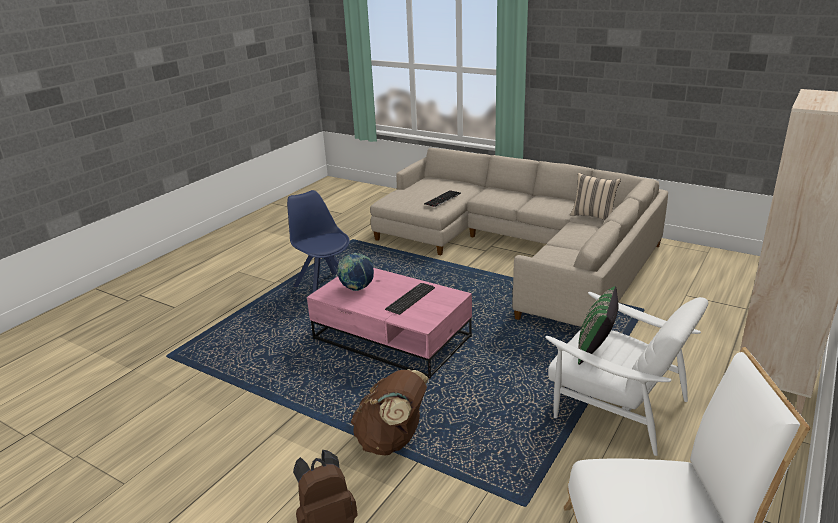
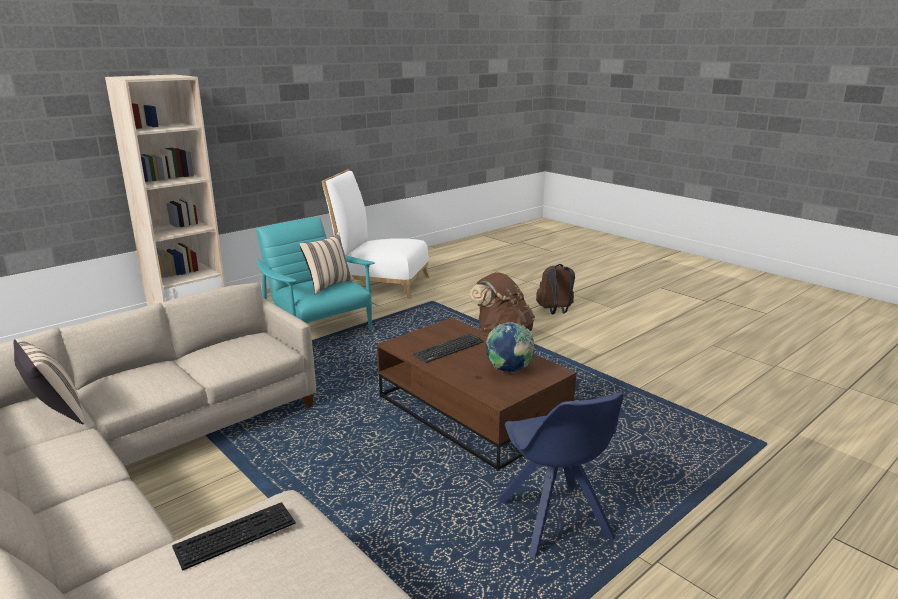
camera: 165 degrees left, 5 degrees down
(393, 338) = (469, 412): pink coffee table -> brown coffee table
(596, 350) = (328, 285): green pillow -> beige pillow
(616, 406) = (317, 328): white armchair -> turquoise armchair

